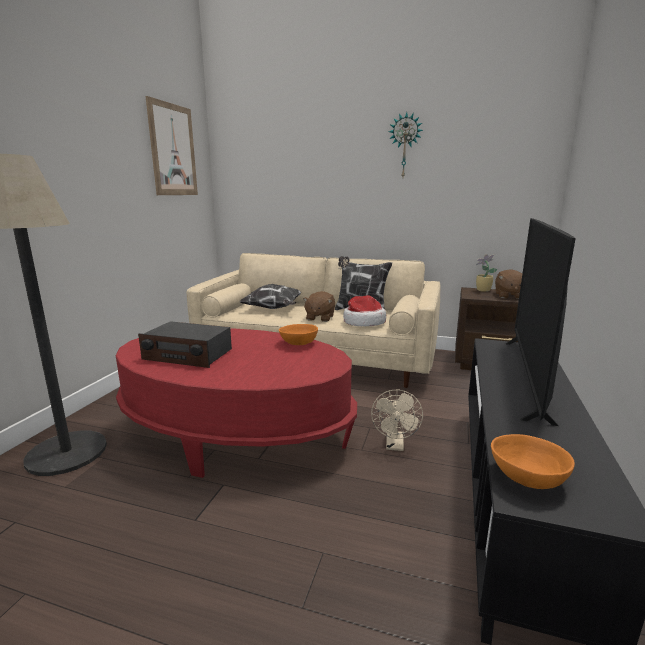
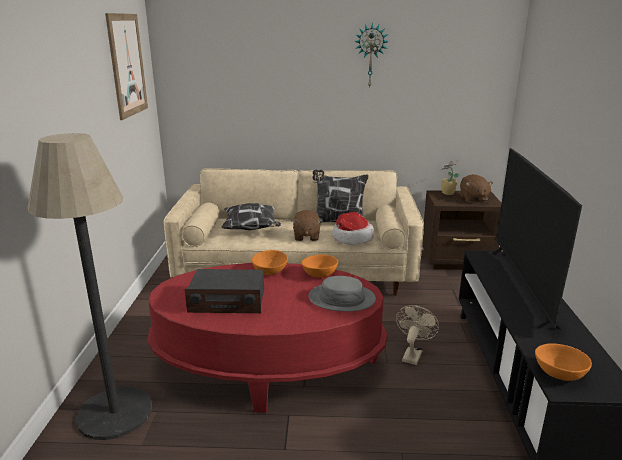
camera: 15 degrees left, 5 degrees up
(252, 336) = (269, 271): none -> orange bowl
(303, 365) = (341, 298): none -> grey hat
(395, 445) = (413, 354): beige fan -> beige fan turned 150 degrees counterclockwise

